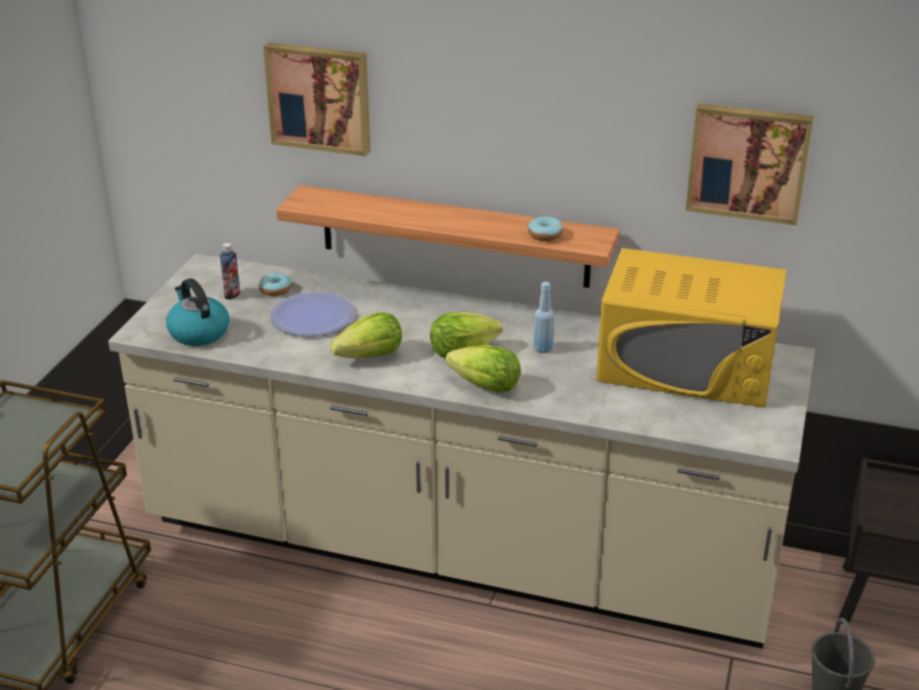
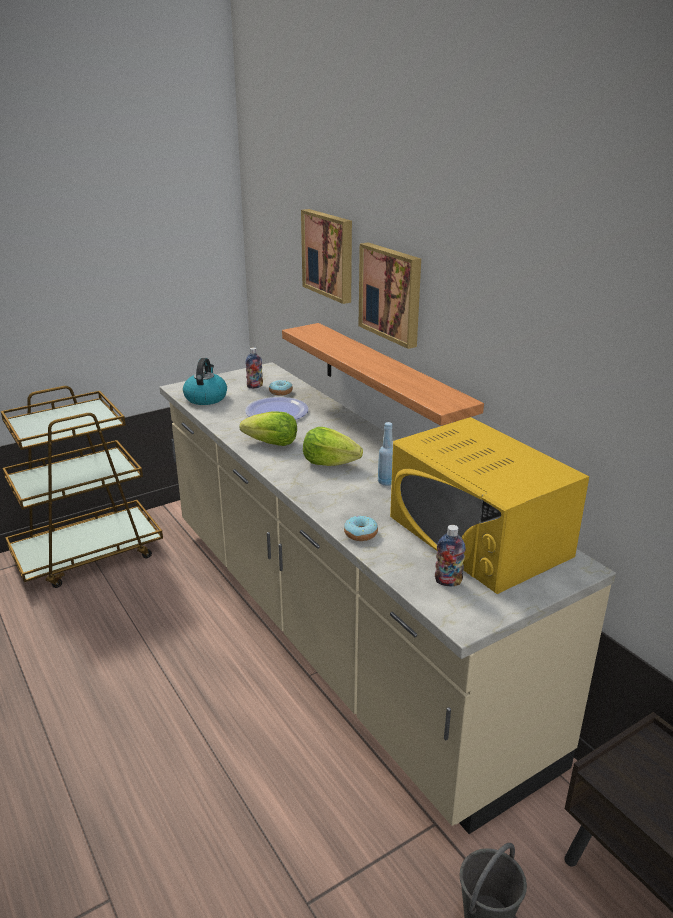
camera: 40 degrees right, 5 degrees down
(486, 386) = (310, 488): lettuce -> none
(545, 235) = (419, 389): donut -> donut (360, 534)
(720, 416) = (448, 582): none -> bottle
(748, 162) = (579, 358): picture -> picture (392, 293)

